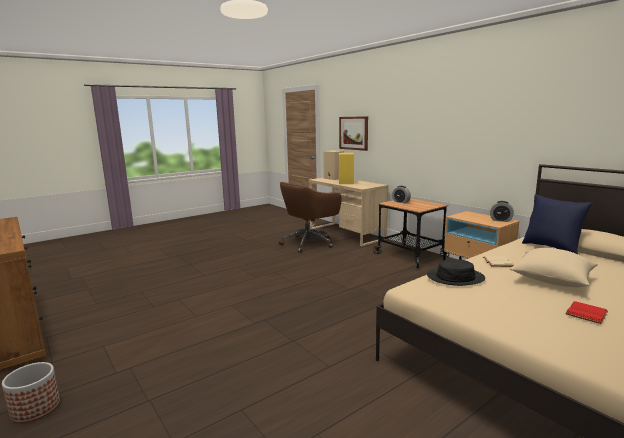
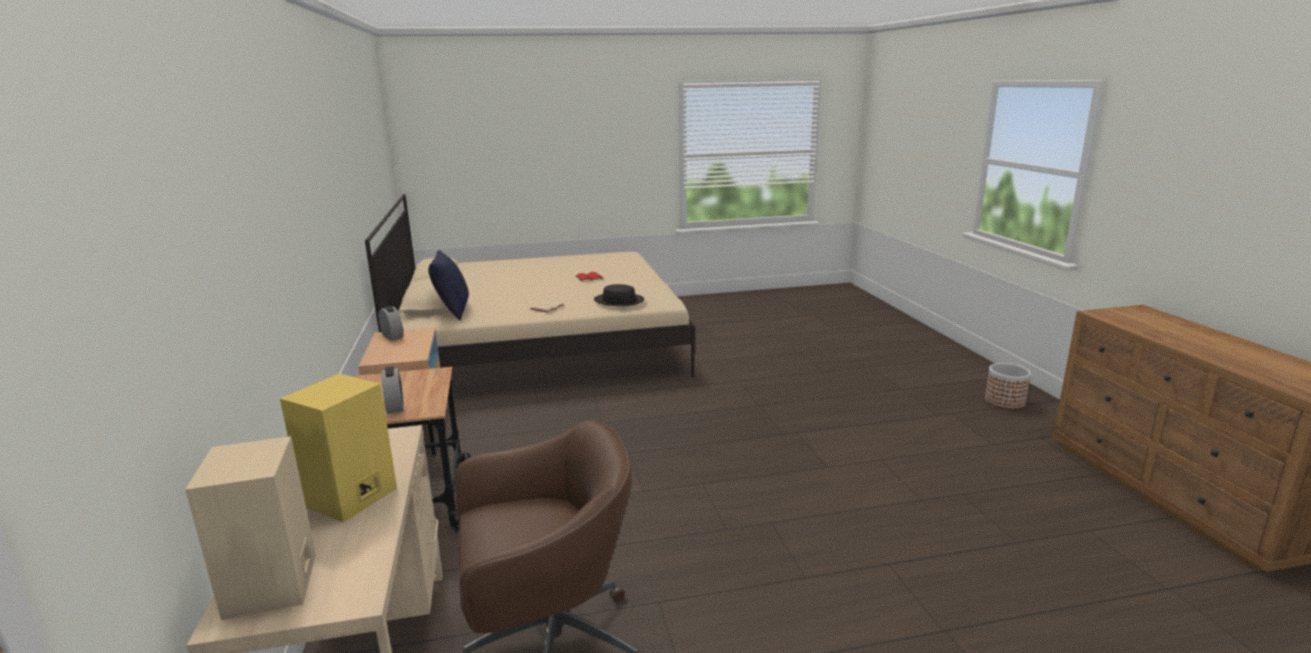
camera: 155 degrees left, 5 degrees up
(353, 133) = (180, 348): picture -> none
(551, 280) = (550, 291): beige pillow -> none

